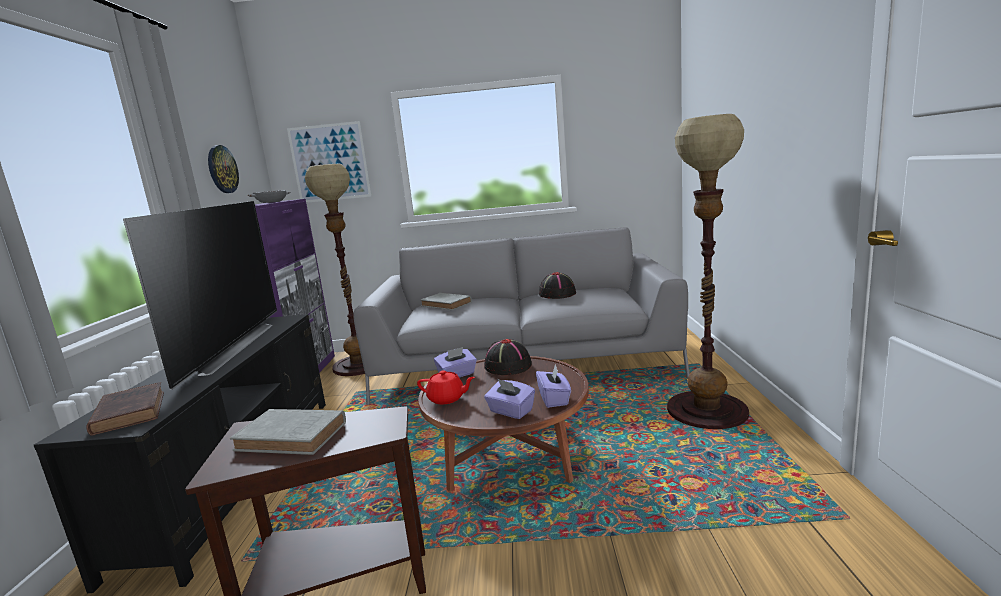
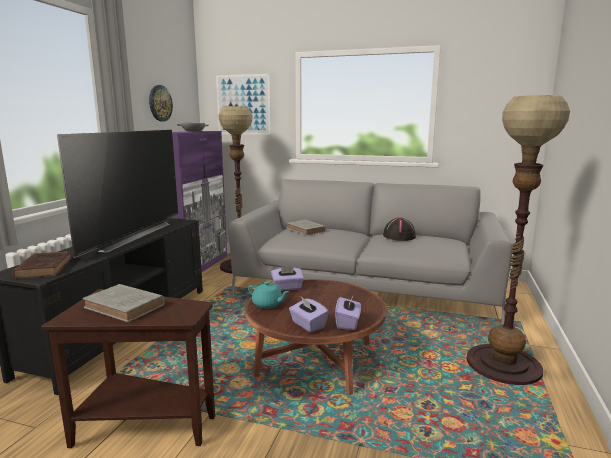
camera: 15 degrees right, 0 degrees up
(447, 399) = (268, 304): red teapot -> turquoise teapot
(507, 366) = (329, 288): black hat -> none

